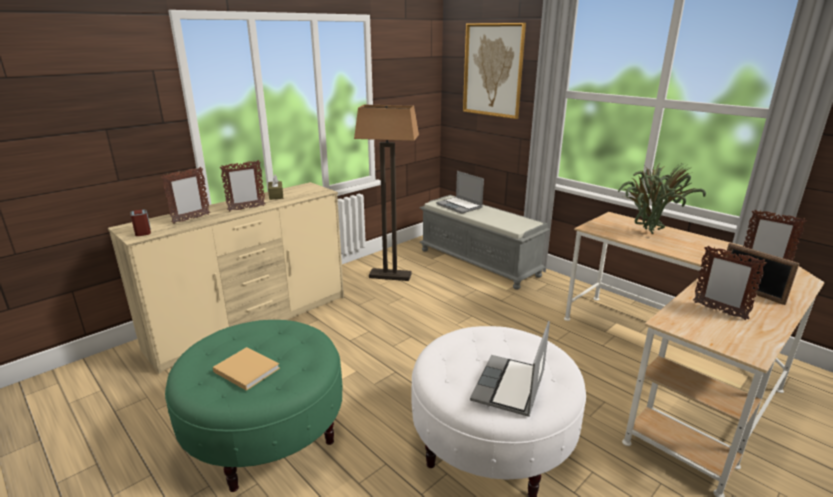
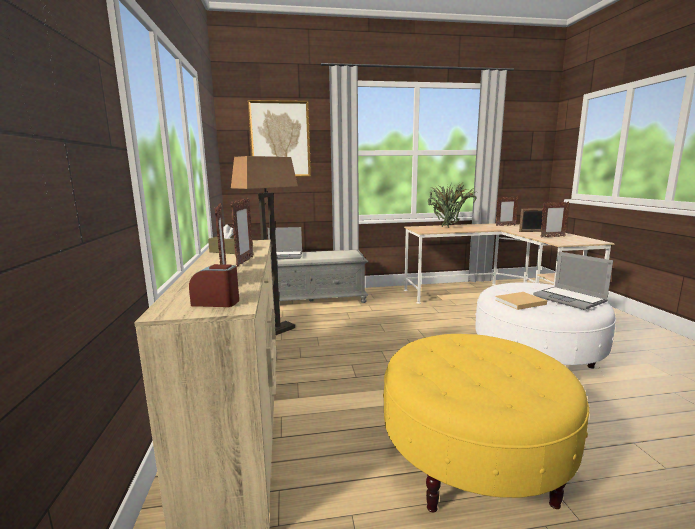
camera: 55 degrees left, 10 degrees down
(245, 369) = (501, 373): beige book -> beige book (519, 302)
(266, 433) = (472, 461): green ottoman -> yellow ottoman

